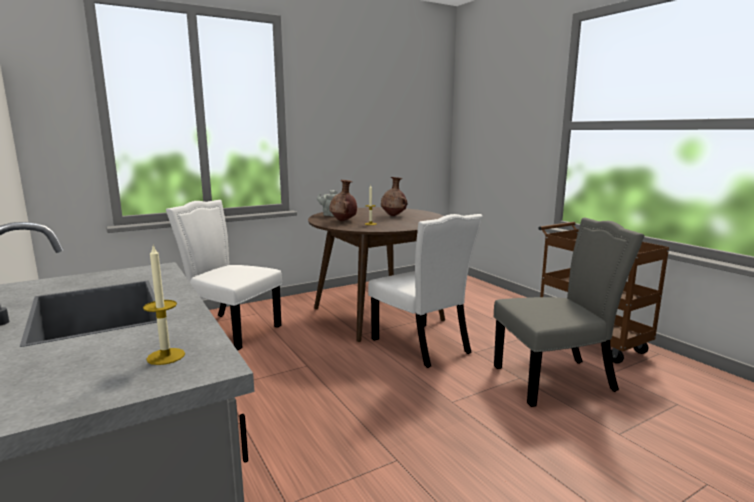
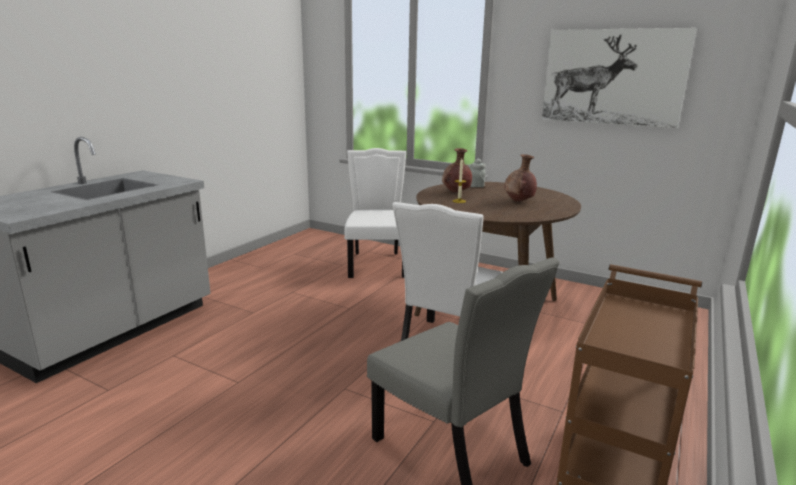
camera: 60 degrees right, 5 degrees up
(166, 356) = (32, 209): candle -> none
(379, 117) = (613, 77): none -> picture

